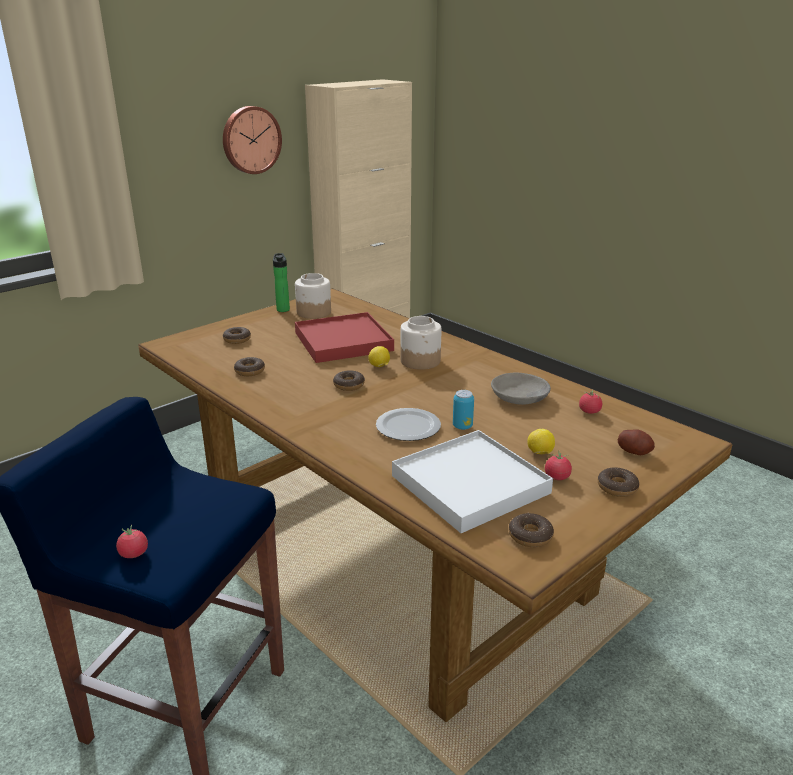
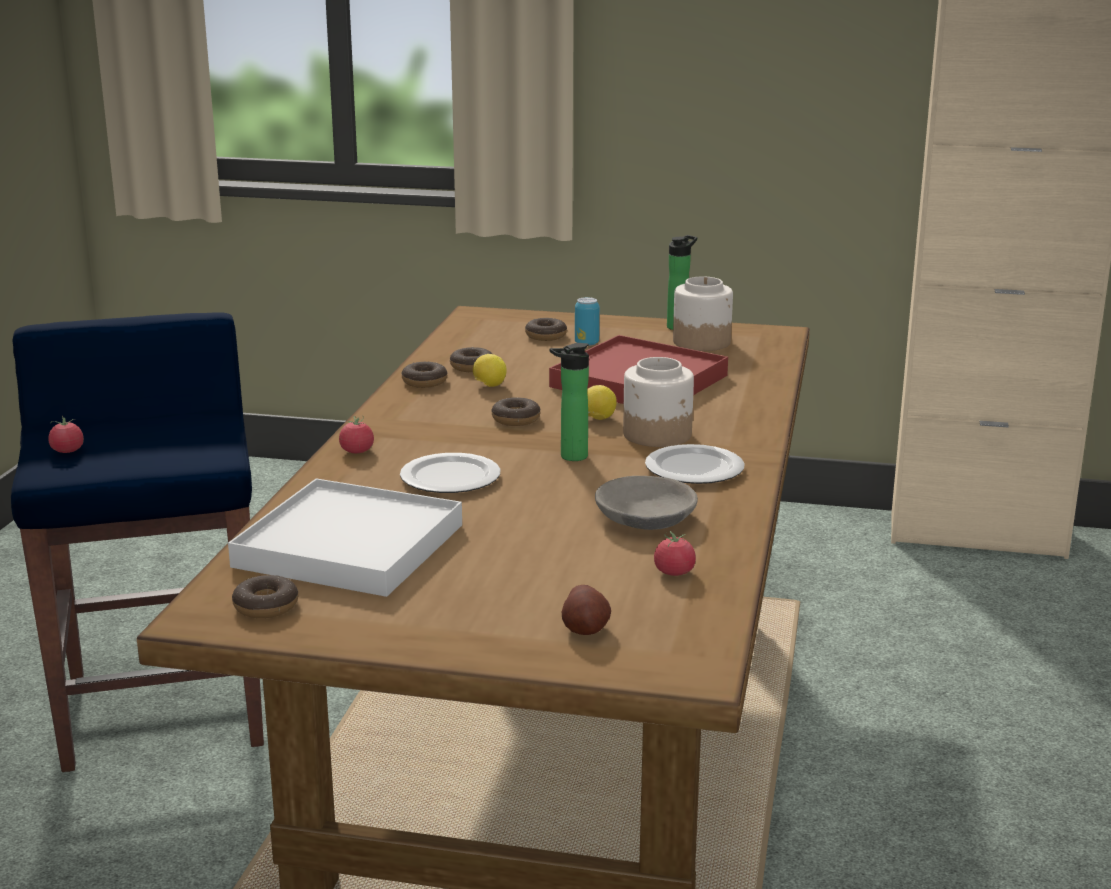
camera: 55 degrees right, 5 degrees down
(250, 140) = (815, 63): wall clock -> none
(421, 389) = (570, 457): none -> bottle
(462, 426) = (498, 505): can -> can (586, 343)
(475, 368) = (696, 469): none -> plate
(540, 453) = (489, 567): lemon -> lemon (489, 386)
(557, 477) = (435, 591): tomato -> tomato (357, 451)
(617, 487) = (457, 636): donut -> donut (424, 382)

